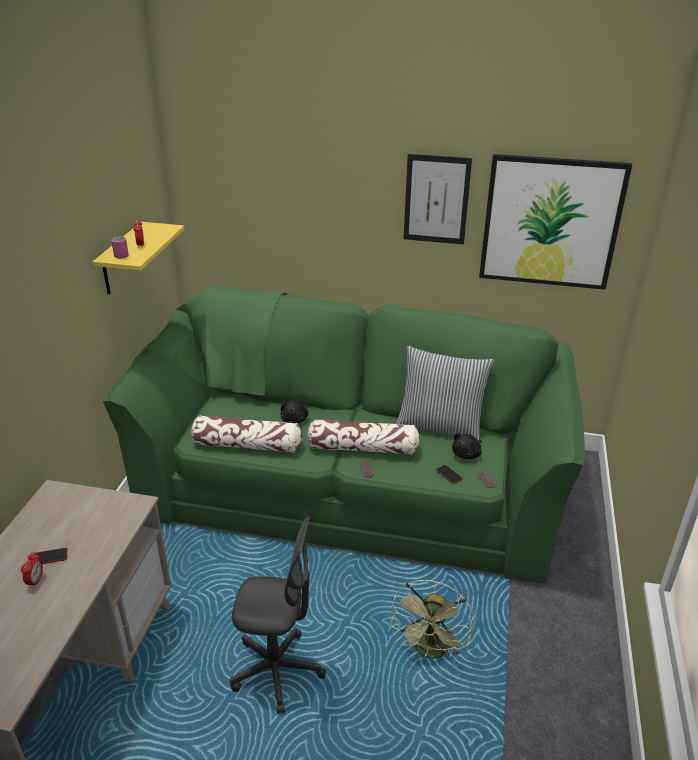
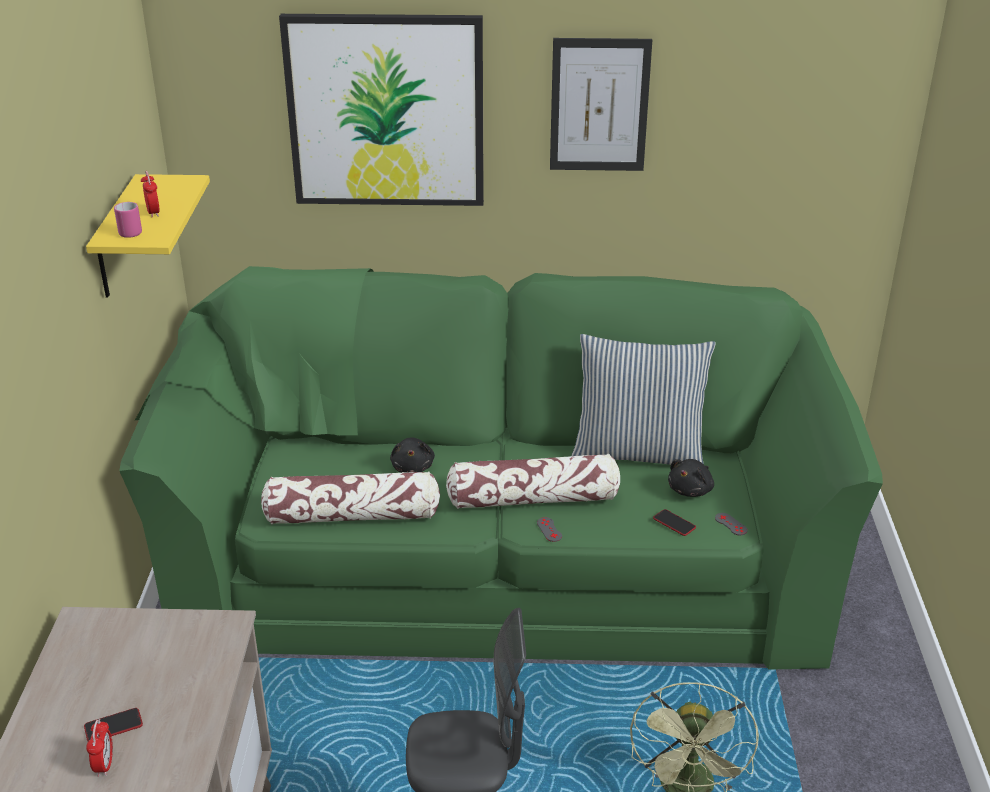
camera: 10 degrees left, 0 degrees up
(550, 222) = (773, 128): picture -> picture (386, 111)

